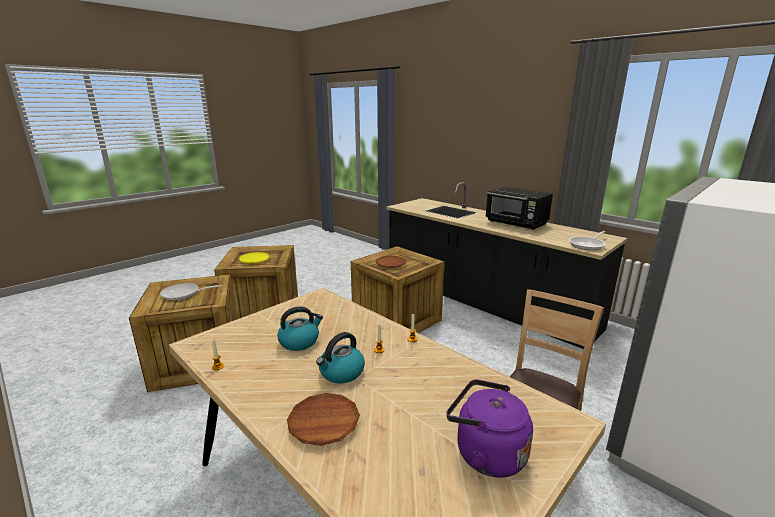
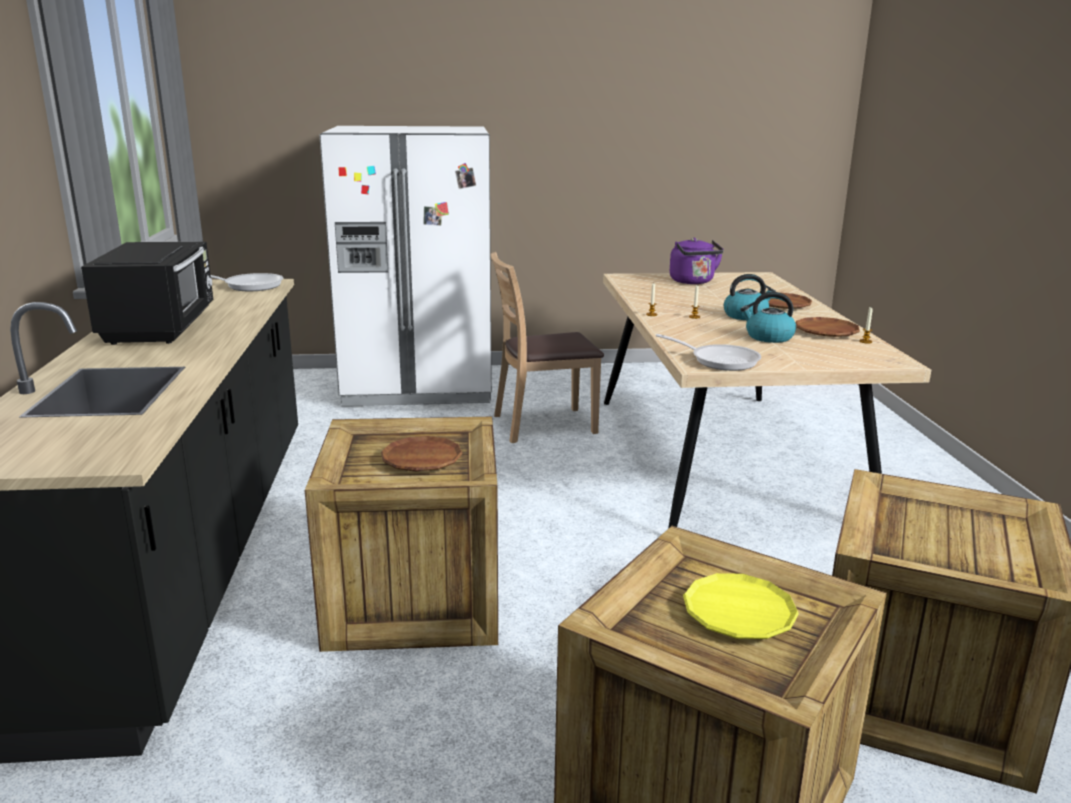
camera: 140 degrees left, 0 degrees up
(184, 294) = (959, 543): frying pan -> frying pan (719, 360)
(255, 371) = (826, 332): none -> brown plate

